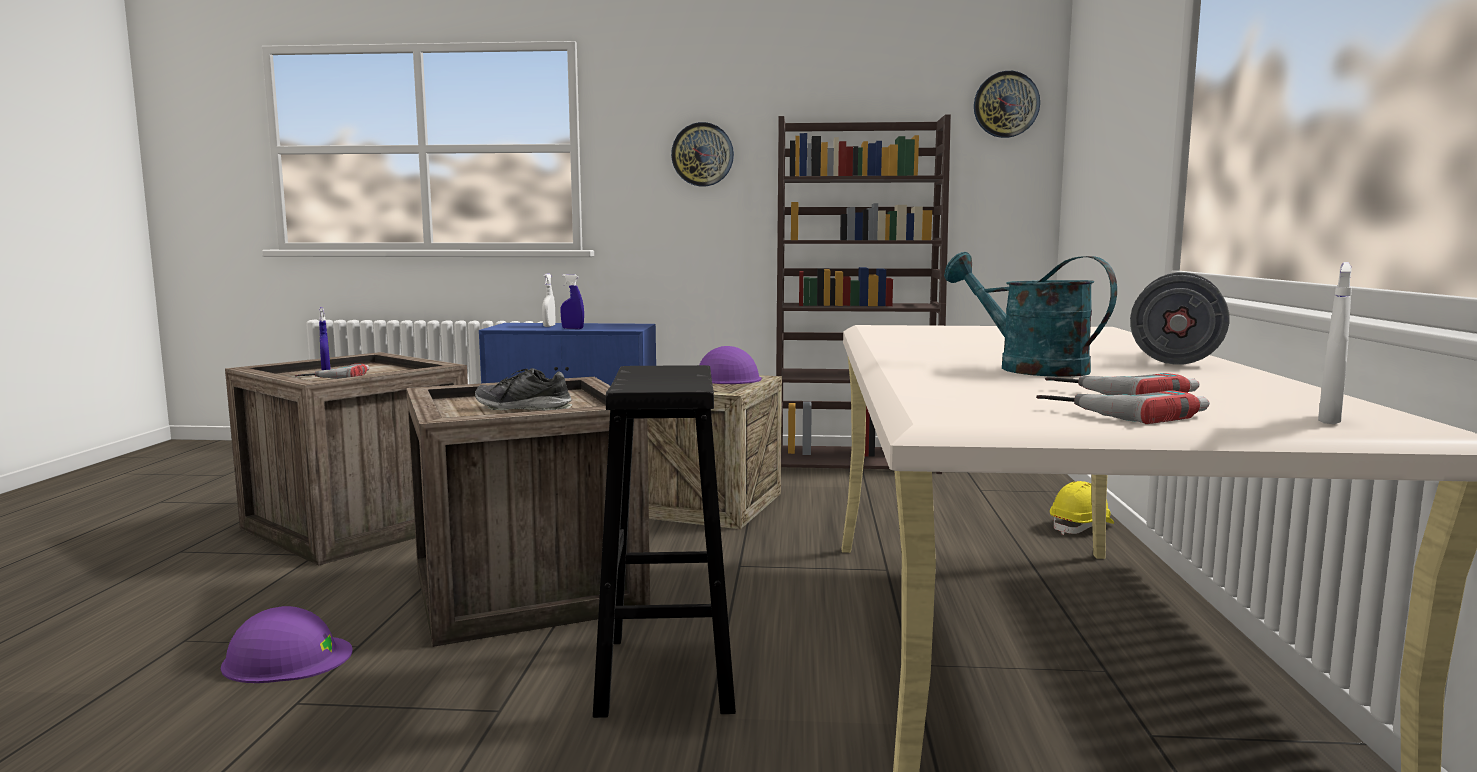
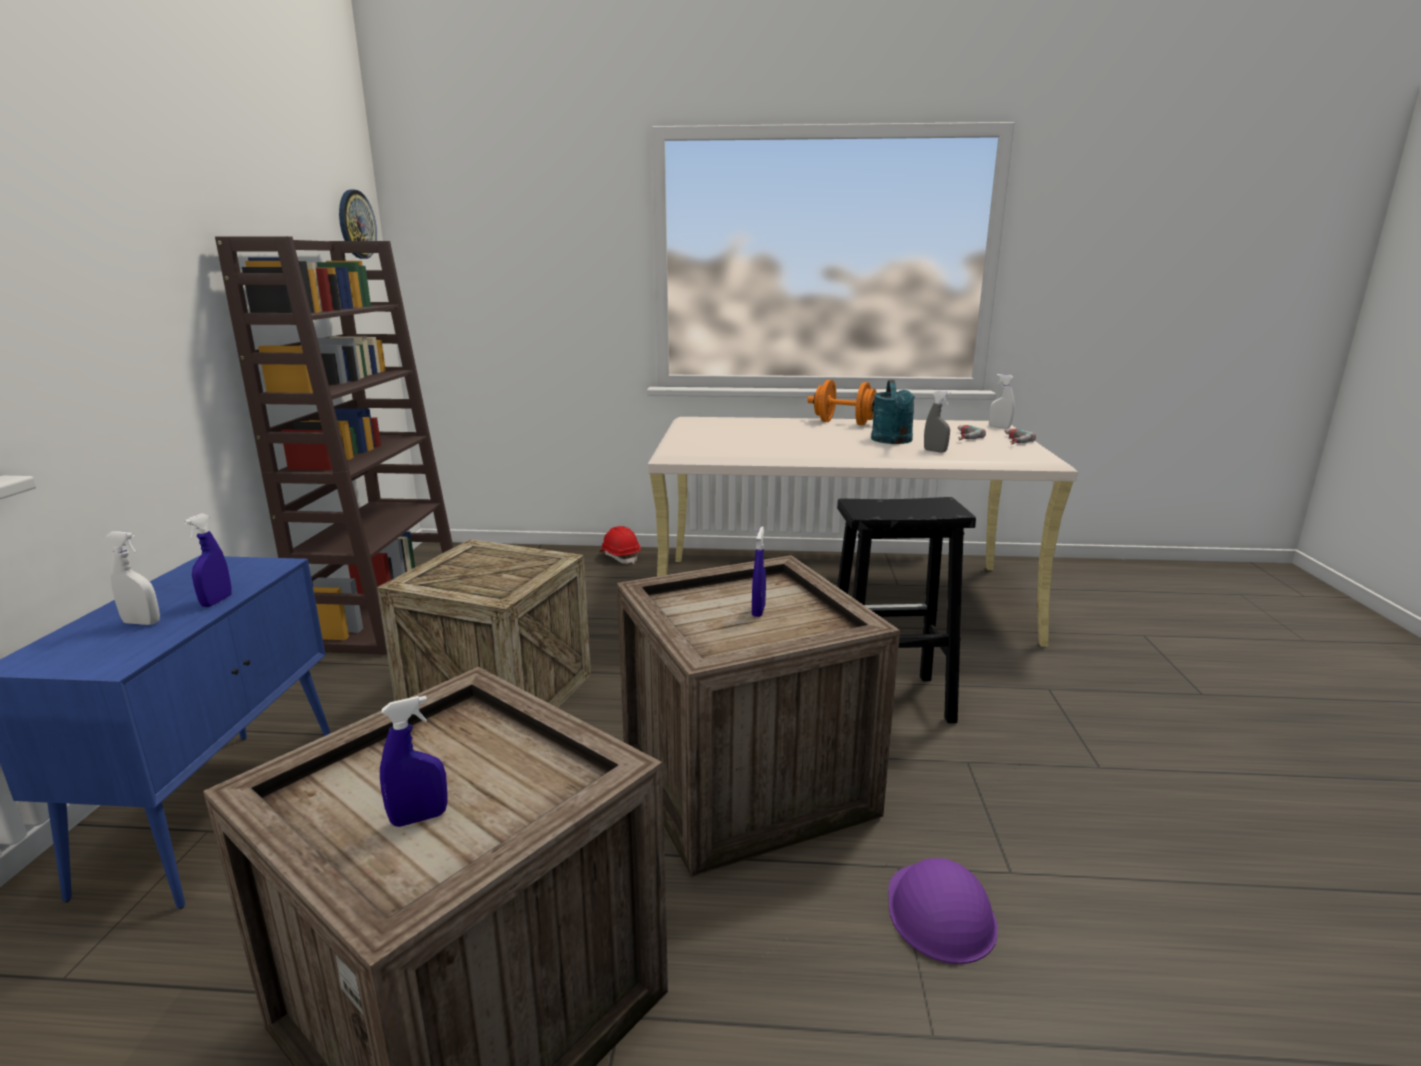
camera: 90 degrees left, 10 degrees up
(335, 376) = (467, 796): power drill -> none
(524, 408) = (758, 611): shoe -> blue spray bottle
(702, 154) = (132, 282): wall clock -> none
(724, 378) = (472, 560): purple hard hat -> none
(959, 377) = (935, 451): none -> grey spray bottle
(1028, 368) = (893, 441): turquoise watering can -> turquoise watering can turned 45 degrees counterclockwise
(1081, 527) = (620, 557): yellow hard hat -> red hard hat
(1175, 359) = (844, 423): grey dumbbell -> orange dumbbell

